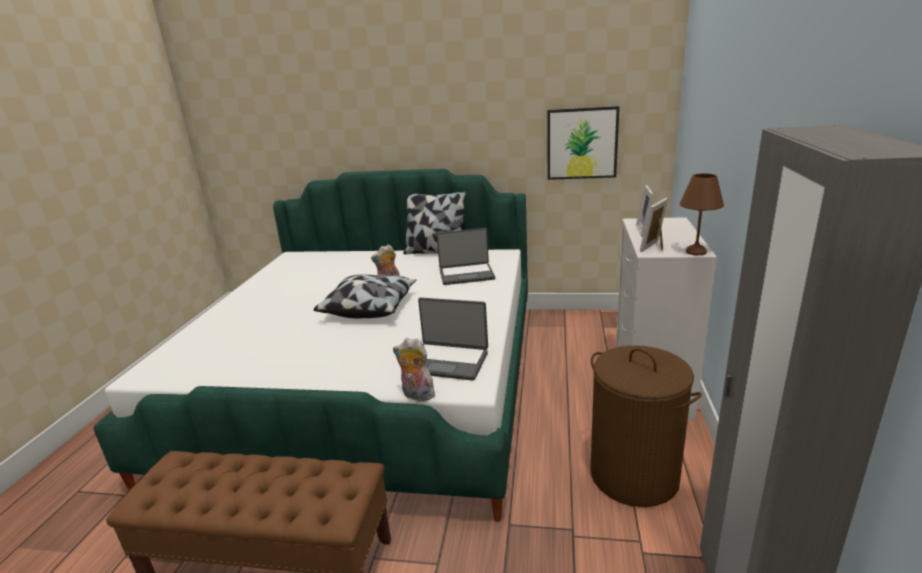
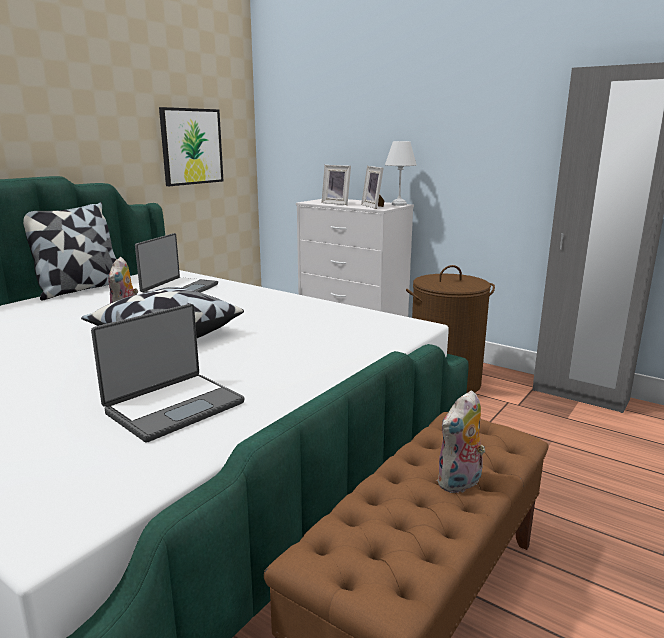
camera: 65 degrees left, 5 degrees down
(416, 395) = (405, 345): plush toy -> plush toy (460, 483)
(448, 361) = (357, 325): laptop -> laptop (173, 407)
(695, 252) = (399, 204): brown table lamp -> white table lamp

